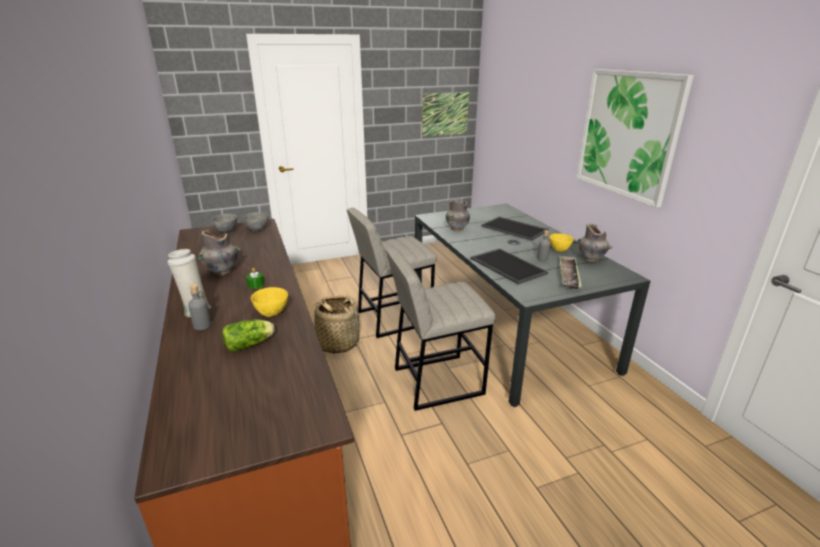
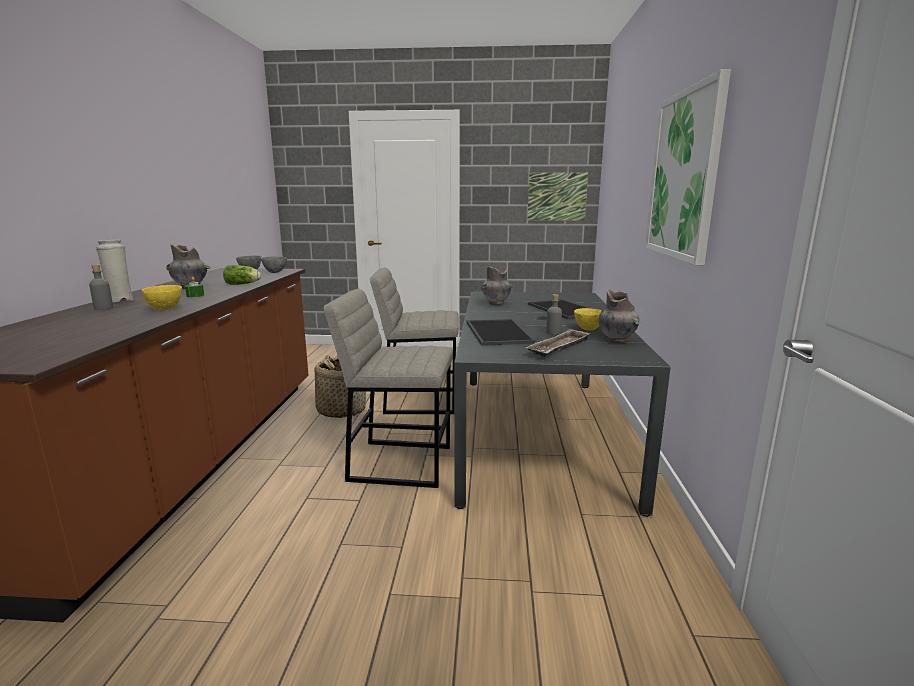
camera: 25 degrees right, 10 degrees down
(251, 344) = (107, 320): lettuce -> lettuce (243, 284)

